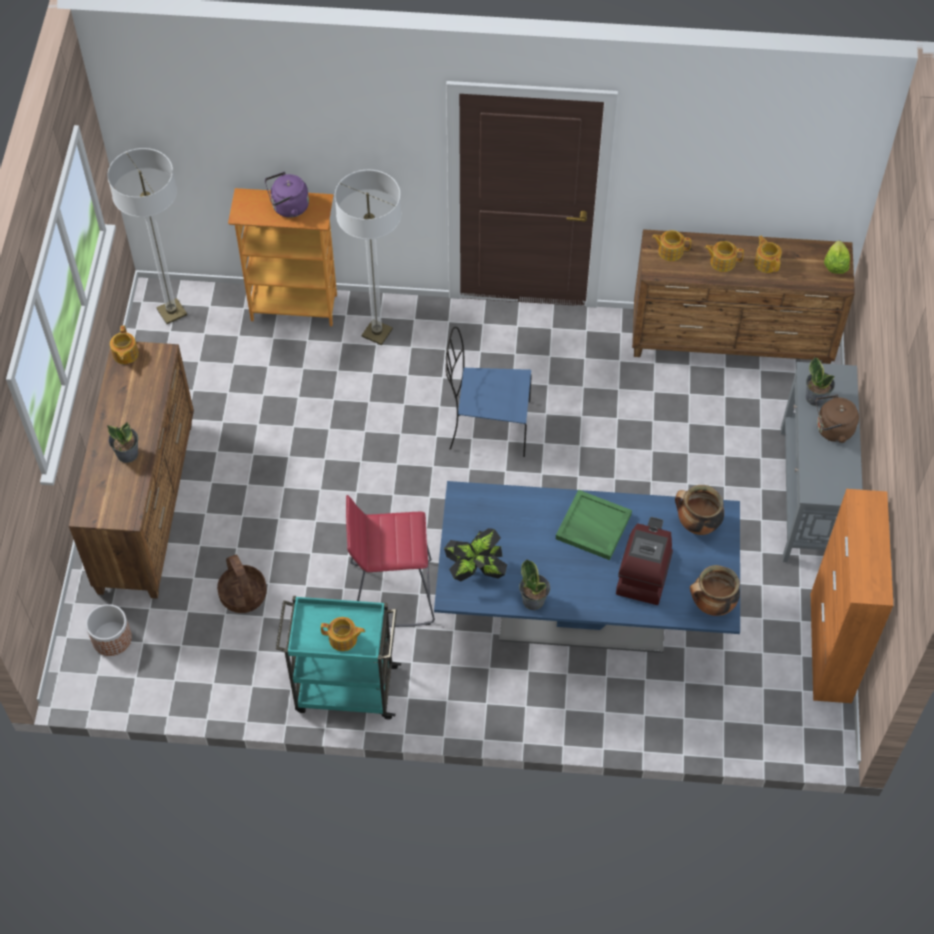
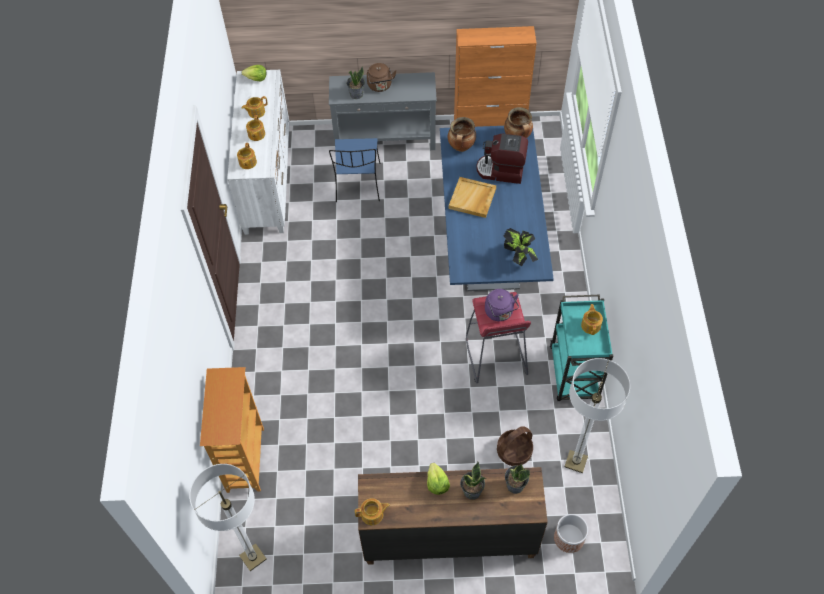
camera: 95 degrees left, 0 degrees up
(146, 419) = (437, 483): none -> lettuce
(288, 207) = (222, 400): purple kettle -> purple kettle (500, 313)
(377, 333) = (269, 395): floor lamp -> floor lamp (576, 462)
(487, 425) = (349, 313): blue chair -> blue chair (358, 184)
(534, 600) = (534, 225): potted plant -> potted plant (515, 485)
(592, 526) = (472, 199): green tray -> beige tray
(731, 342) = (268, 181): brown dresser -> white dresser

